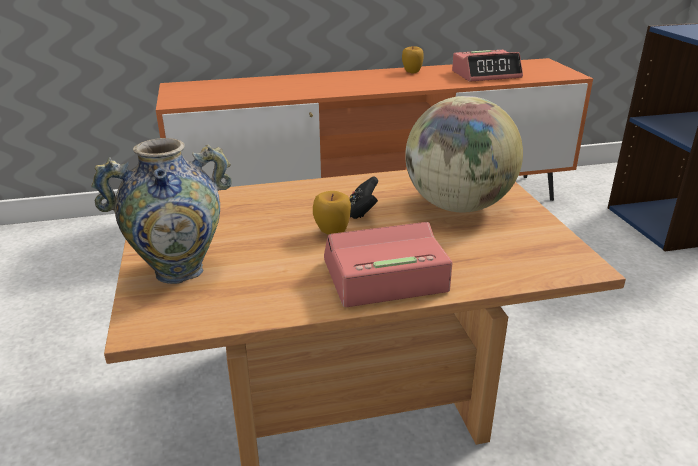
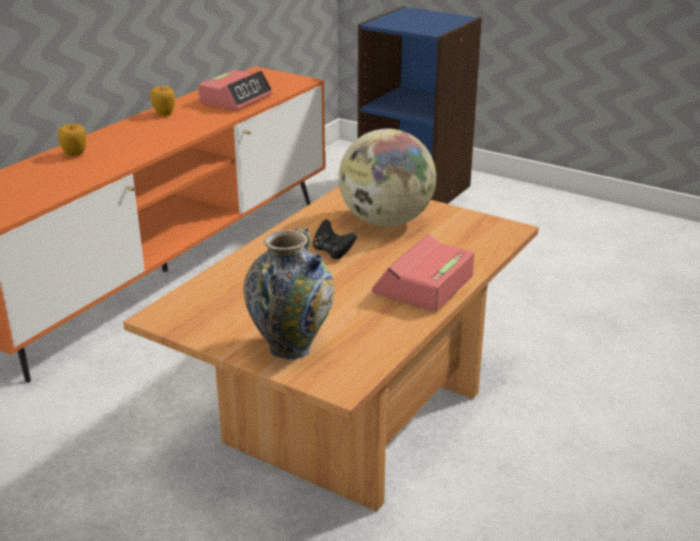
camera: 45 degrees left, 0 degrees up
(332, 232) = (340, 274): apple -> apple (74, 154)

